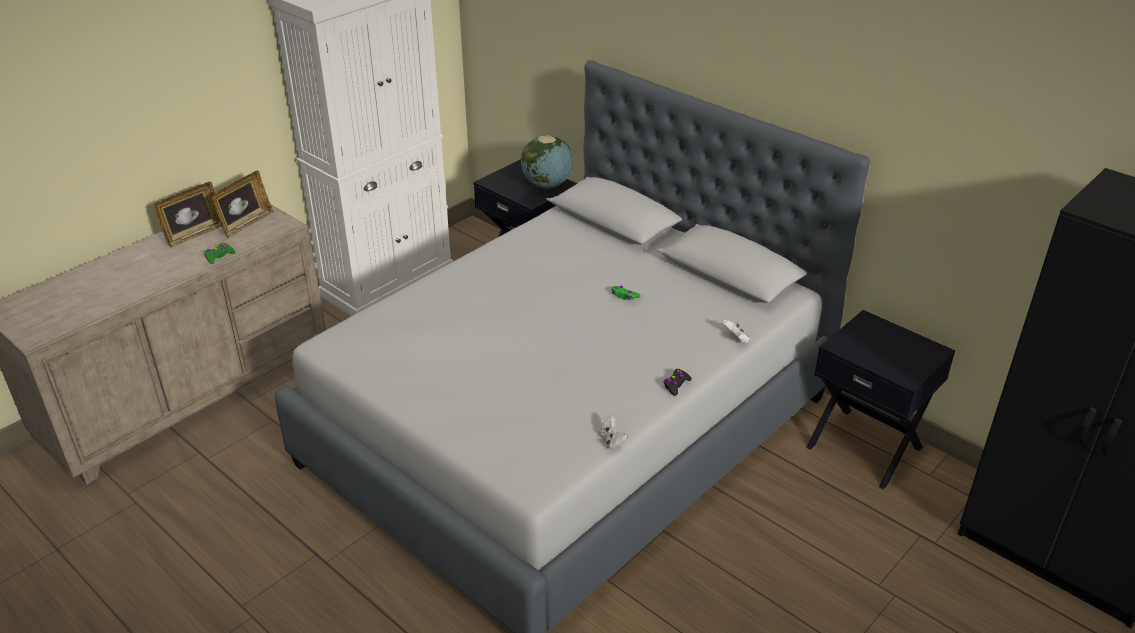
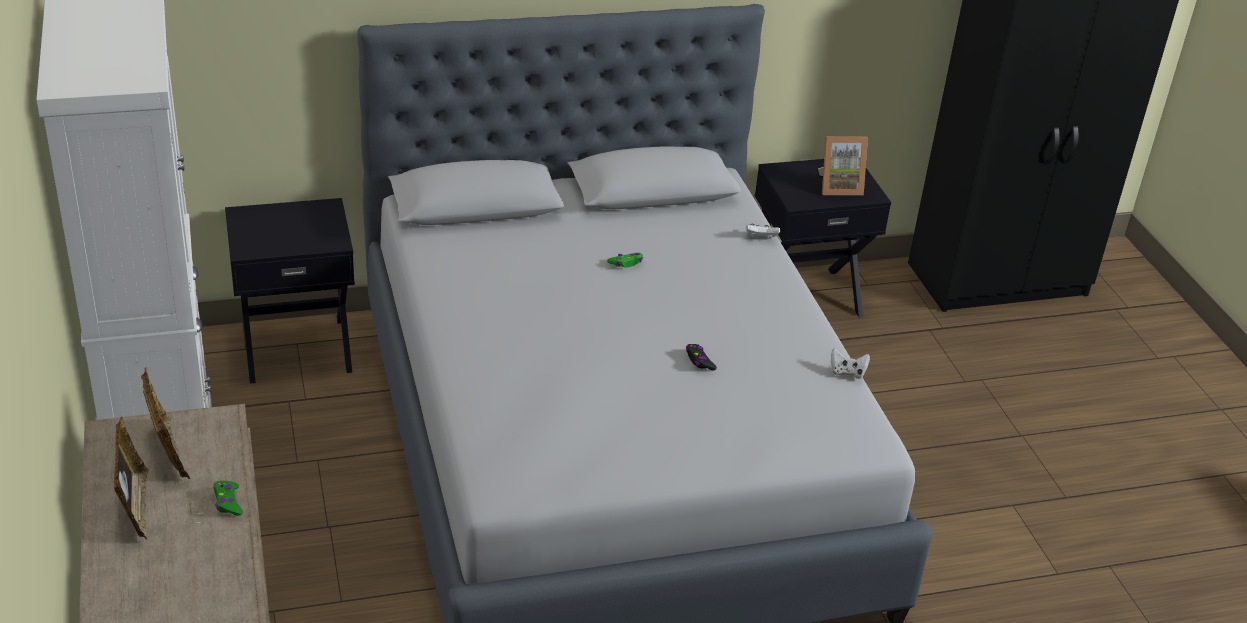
camera: 60 degrees left, 0 degrees up
(547, 185) = (313, 217): globe -> none
(676, 385) = (798, 301): black game controller -> black game controller (699, 361)
(892, 357) = (839, 187): none -> picture frame

